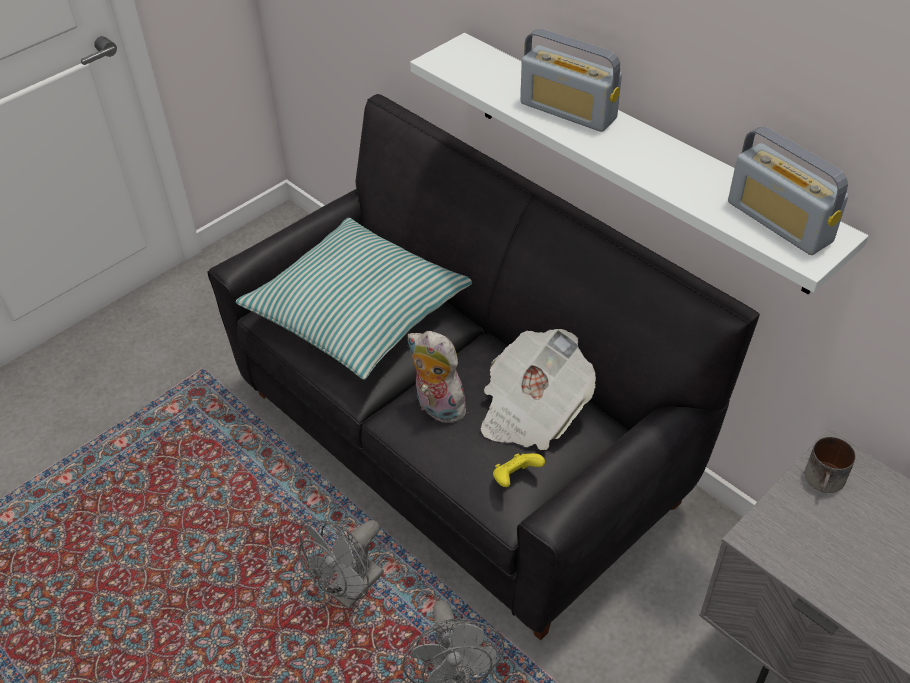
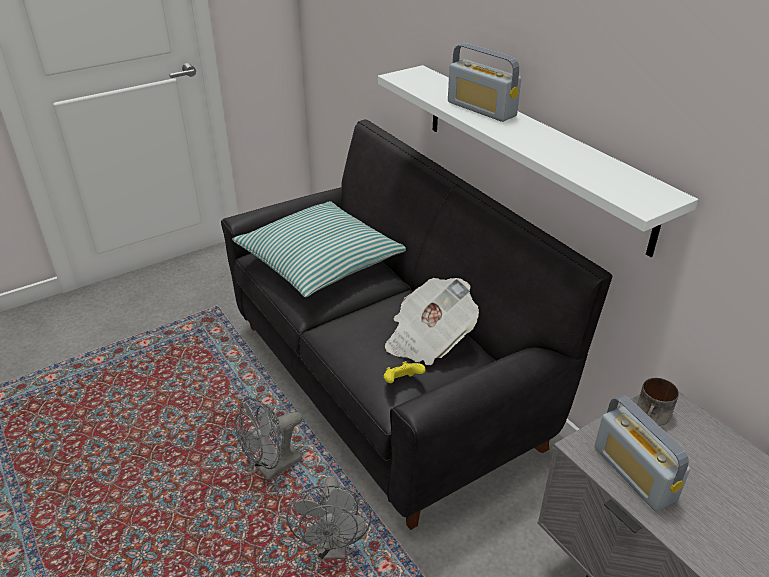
camera: 10 degrees right, 10 degrees down
(437, 408) = (357, 328): plush toy -> none
(779, 222) = (625, 183): radio -> radio (634, 473)

